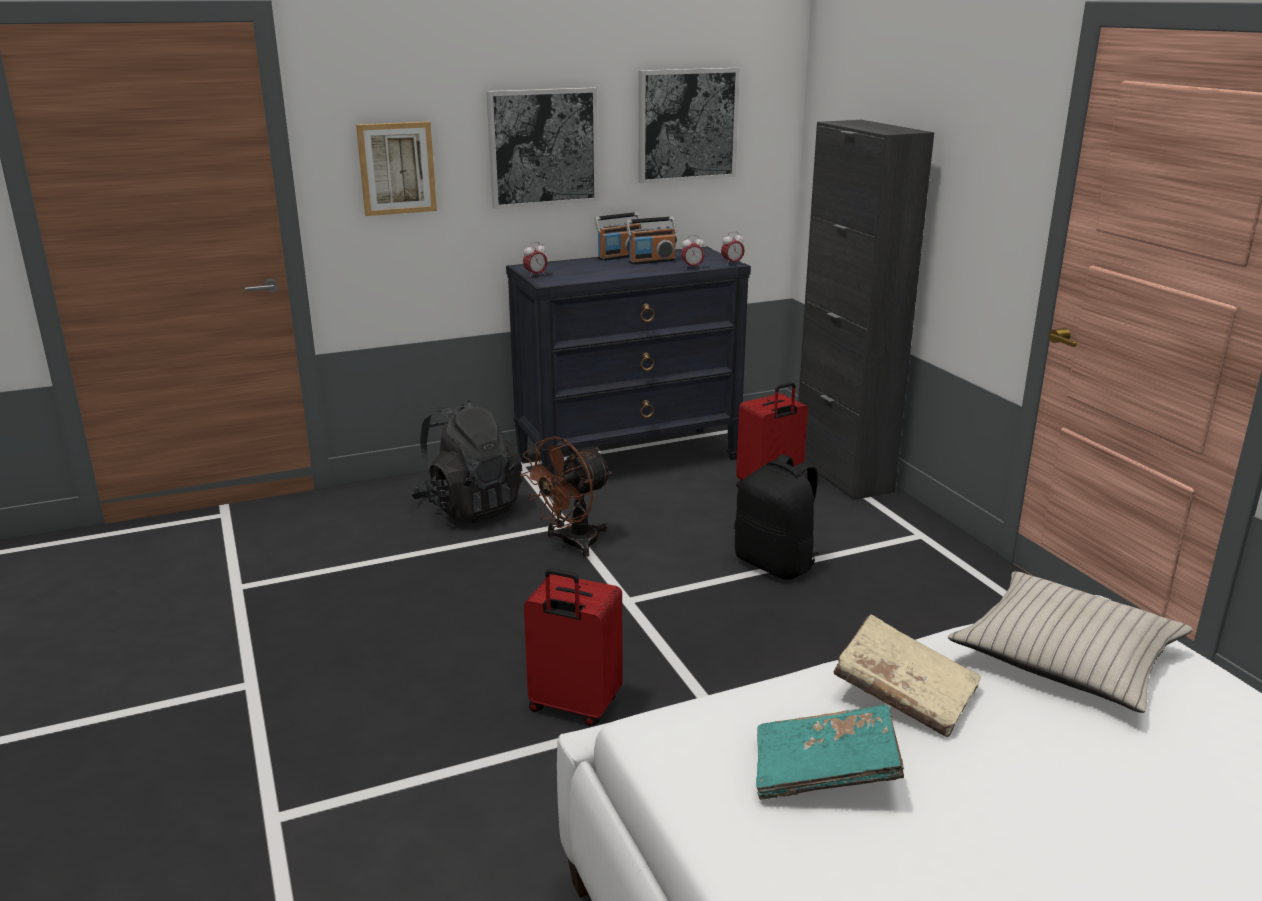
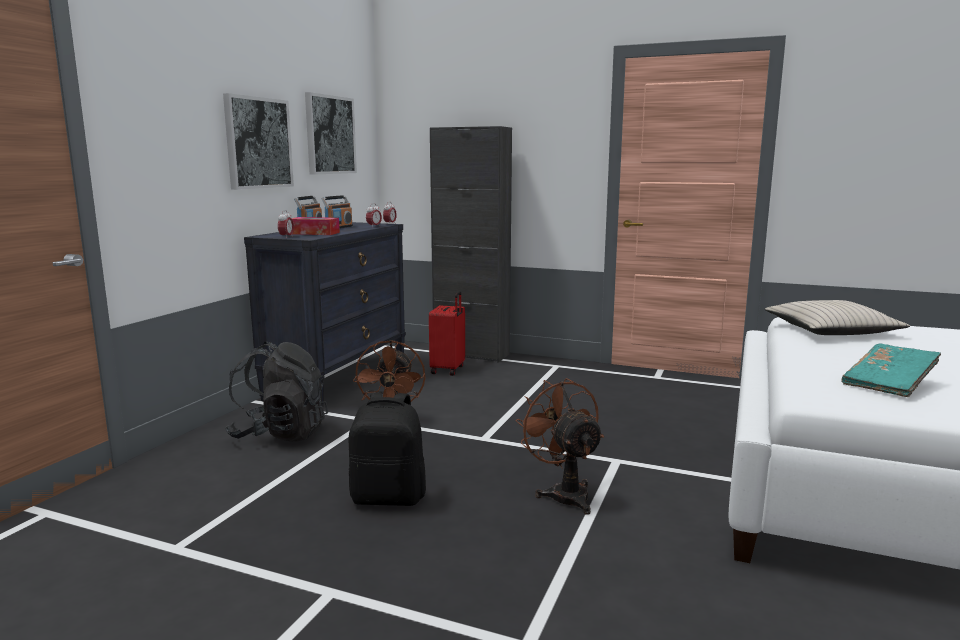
camera: 45 degrees left, 10 degrees down
(396, 168) = (167, 151): picture -> none
(573, 706) = (564, 493): red suitcase -> brown fan
(586, 271) = (314, 233): none -> tissue box
(776, 564) = (521, 397): black backpack -> black backpack (389, 497)
(904, 693) = (831, 356): beige book -> none

